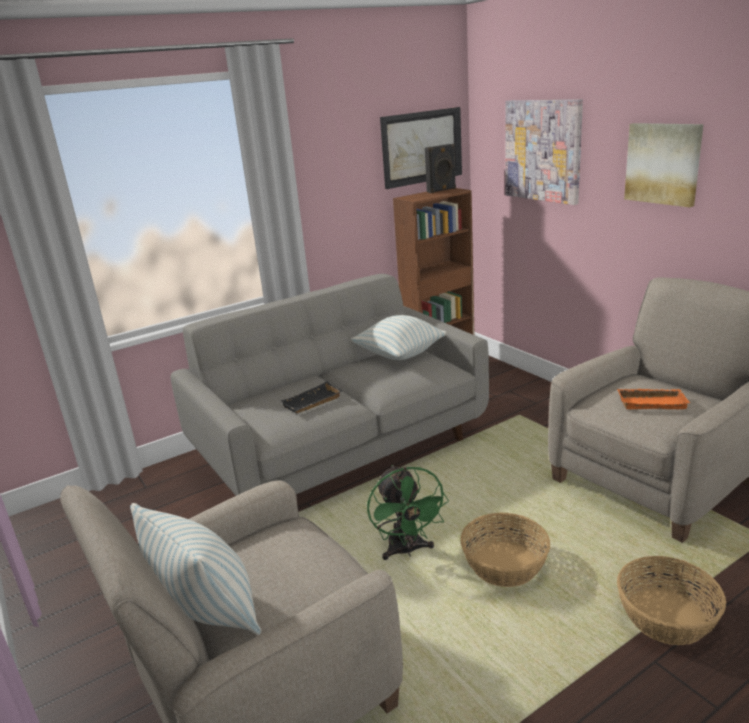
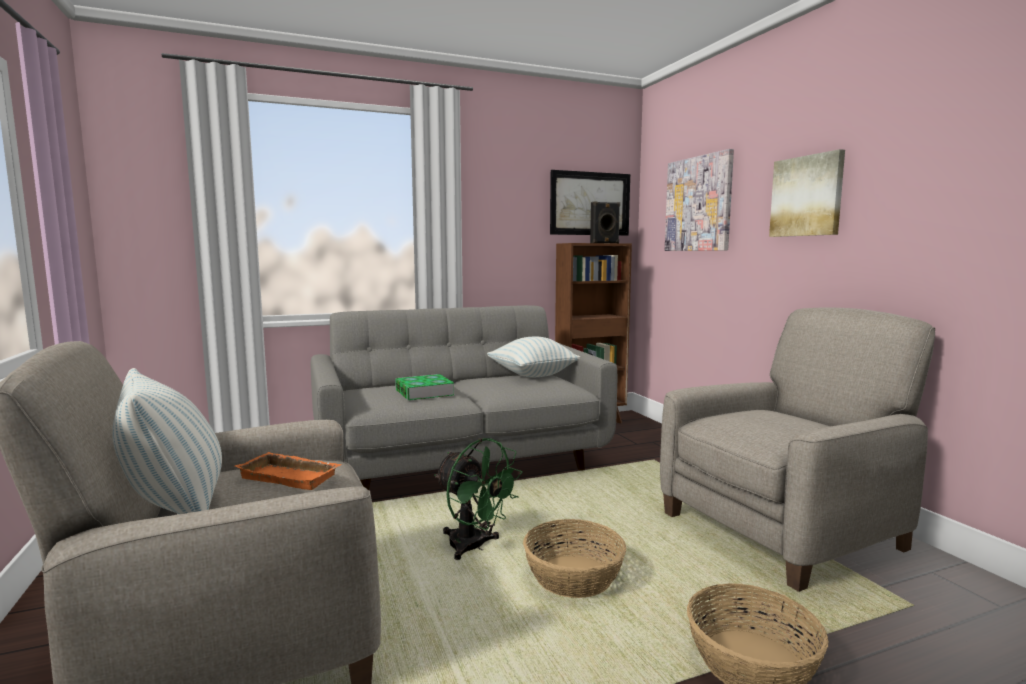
camera: 10 degrees right, 15 degrees down
(312, 403) = (424, 392): black tray -> book
(407, 550) = (474, 547): green fan -> green fan turned 45 degrees counterclockwise
(652, 402) = (775, 424): orange tray -> orange tray (292, 476)

